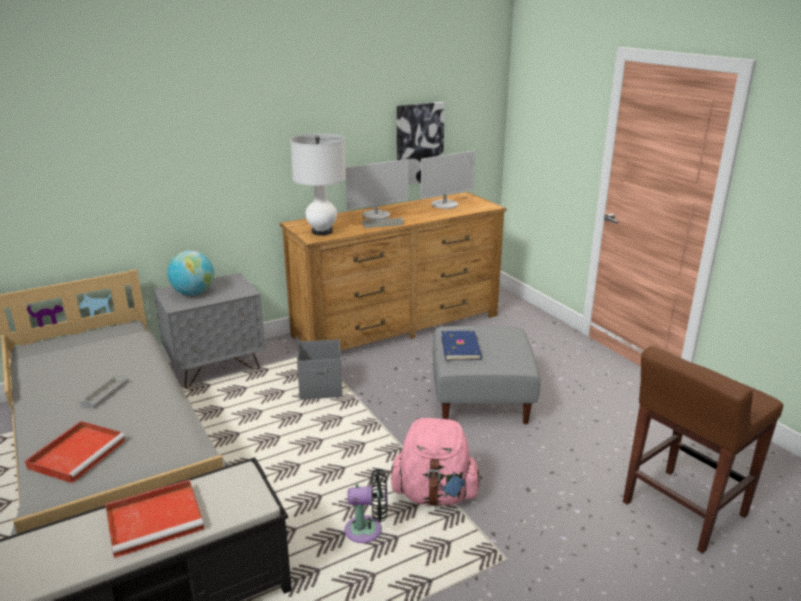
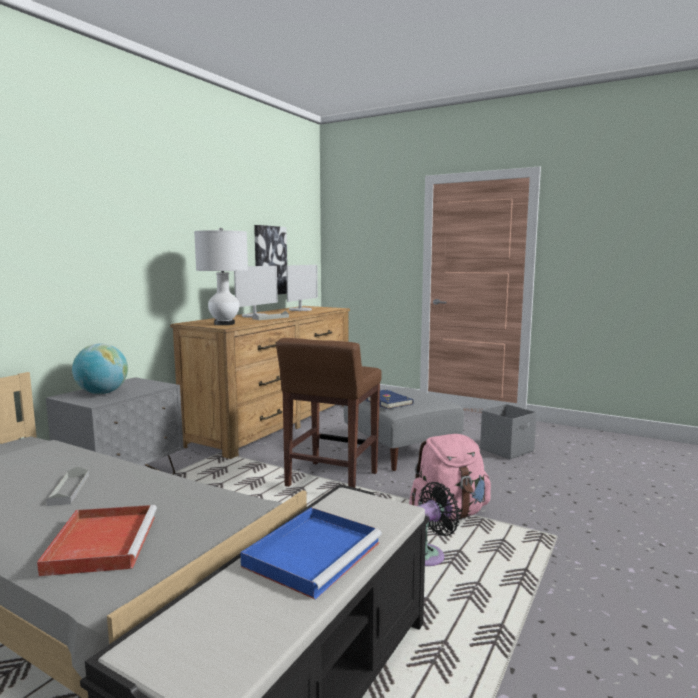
camera: 30 degrees left, 15 degrees down
(157, 519) = (313, 553): red tray -> blue tray
(321, 388) = (257, 474): grey storage box -> grey storage box (507, 450)
(682, 509) = (613, 474): brown stool -> brown stool (331, 480)

